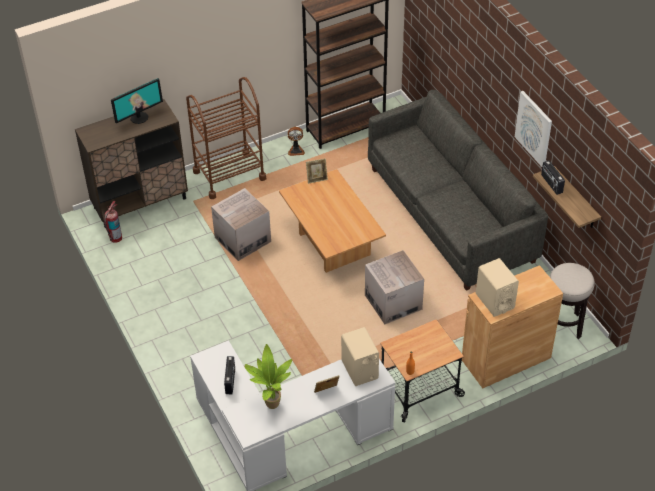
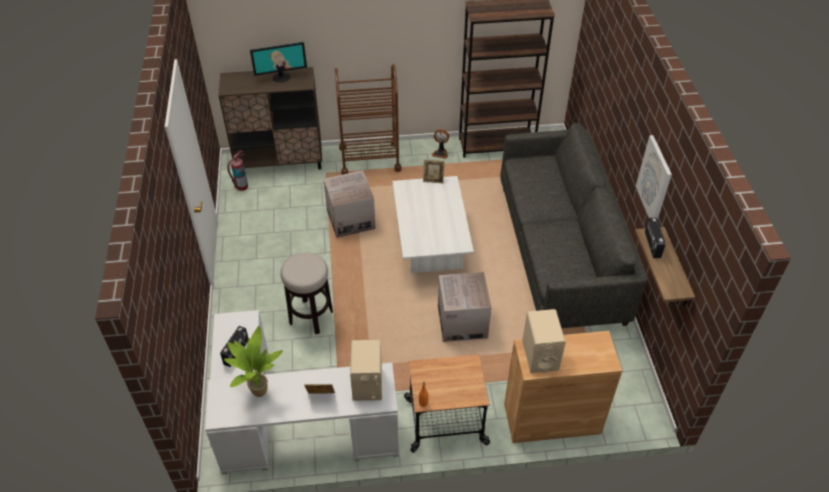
camera: 20 degrees right, 0 degrees up
(332, 244) = (430, 248): brown coffee table -> white coffee table
(563, 325) = (629, 402): stool -> stool (311, 317)

